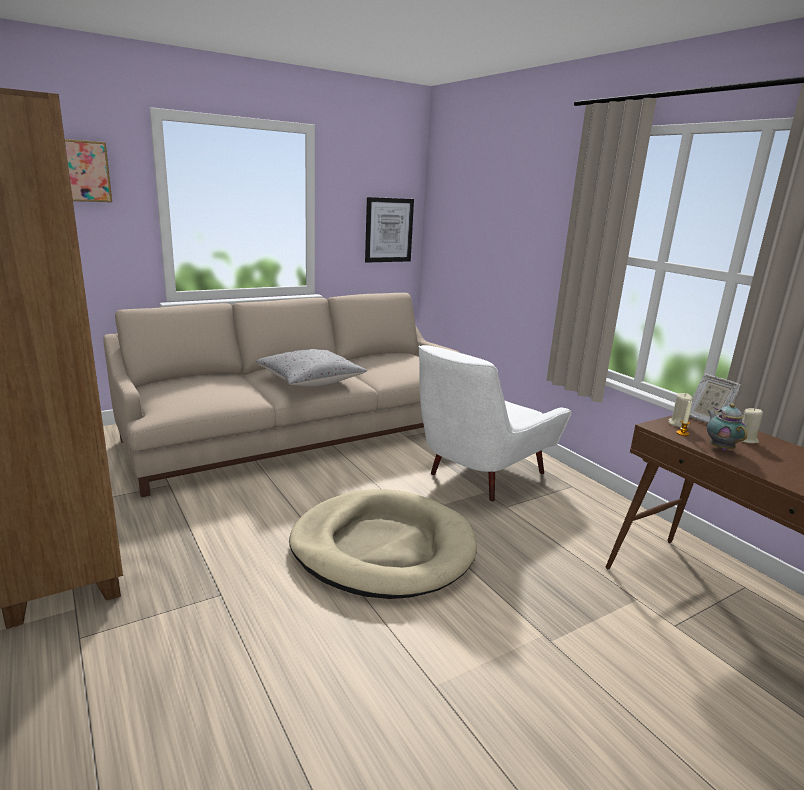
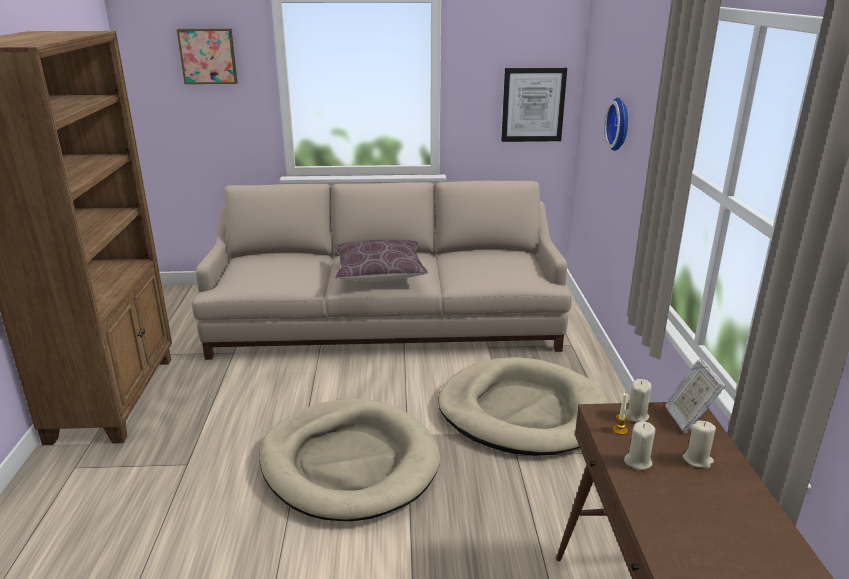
camera: 30 degrees right, 5 degrees up
(310, 380) = (379, 273): grey pillow -> brown pillow
(479, 476) = (521, 412): white armchair -> beige dog bed
(495, 235) = (620, 124): none -> wall clock
(720, 448) = (638, 461): teapot -> beige candle

